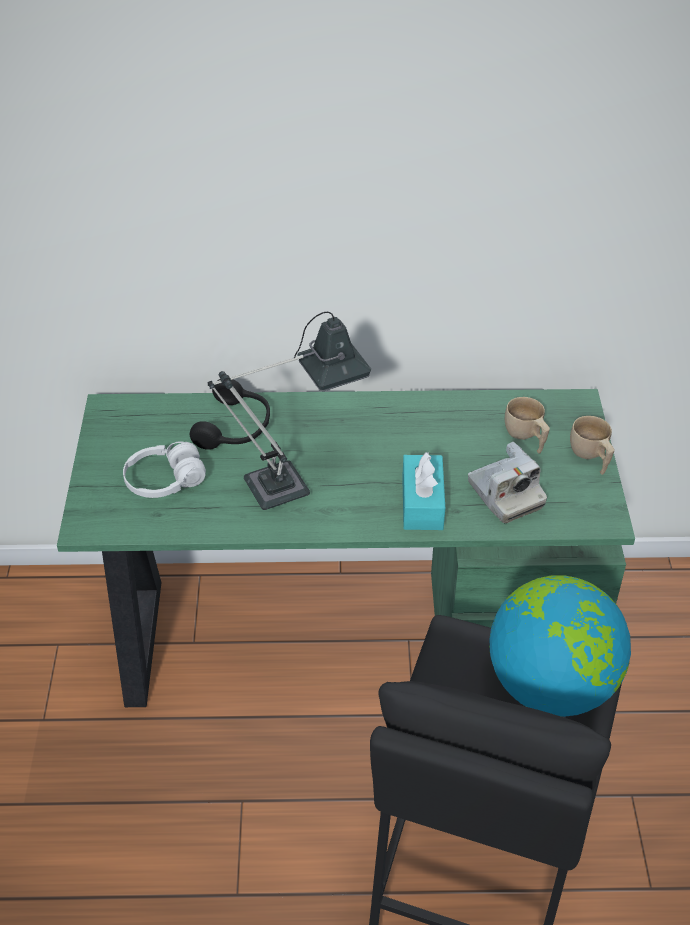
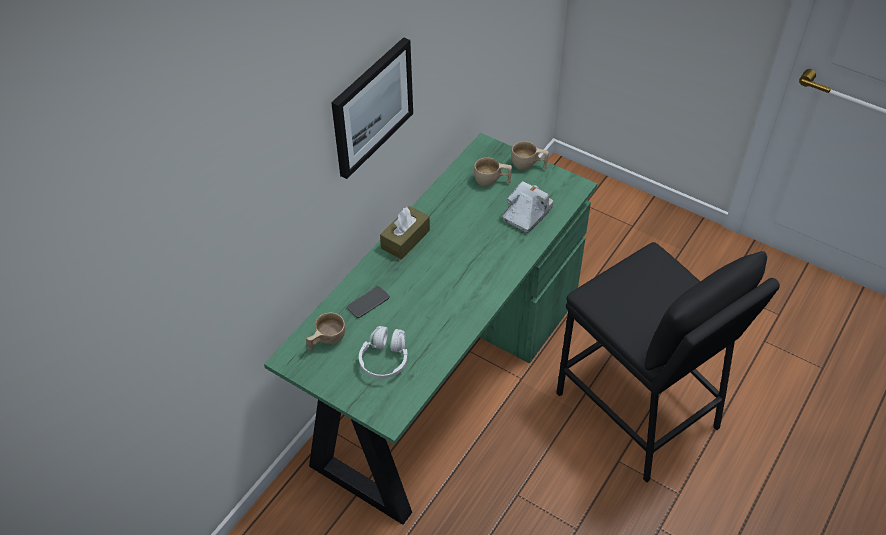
camera: 55 degrees left, 5 degrees up
(154, 422) = (326, 341): none -> beige cup
(235, 427) = (368, 302): black headphones -> phone
(291, 482) = (439, 299): table lamp -> none
(356, 410) = (405, 239): none -> brown tissue box
(358, 194) = (371, 107): none -> picture
(422, 503) = (504, 251): turquoise tissue box -> none
(505, 495) = (527, 214): camera -> camera turned 60 degrees counterclockwise
(551, 684) = (651, 273): globe -> none

